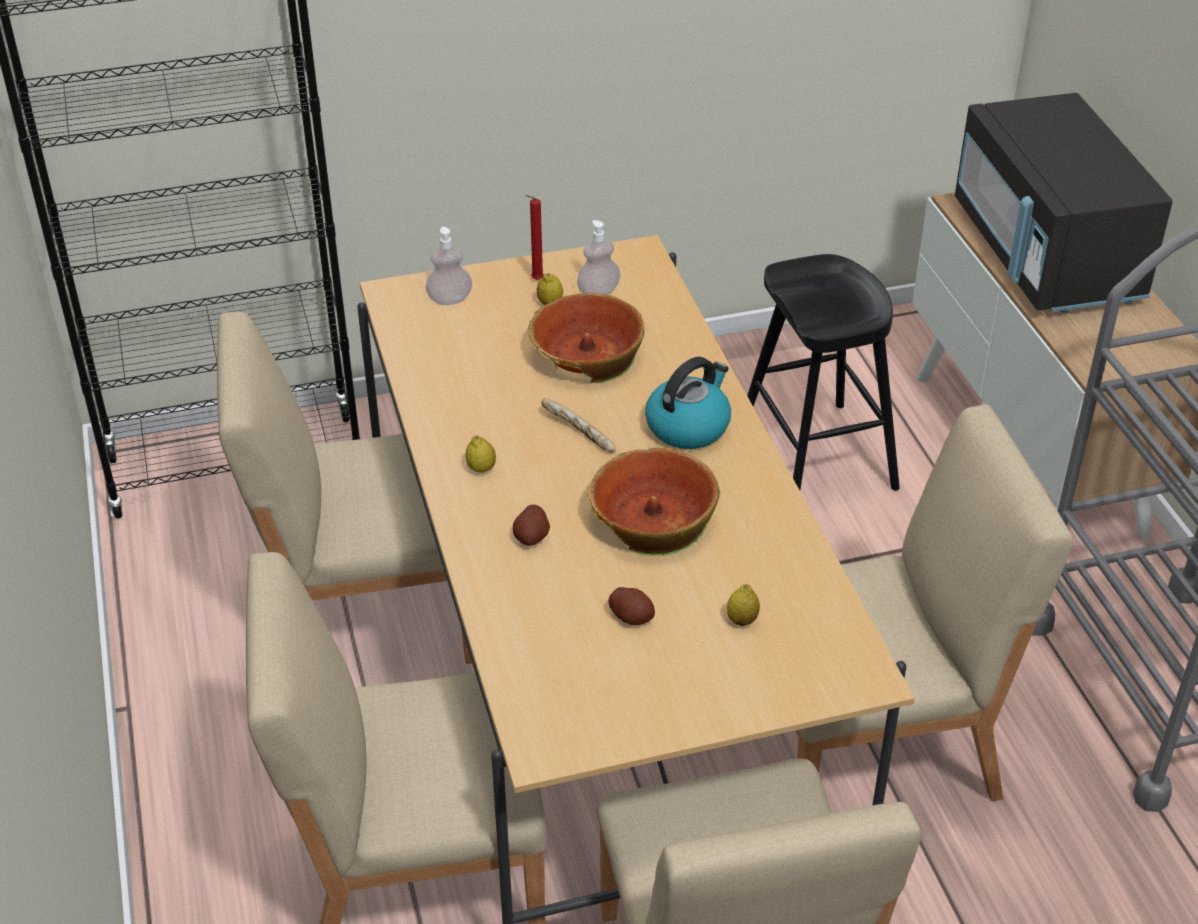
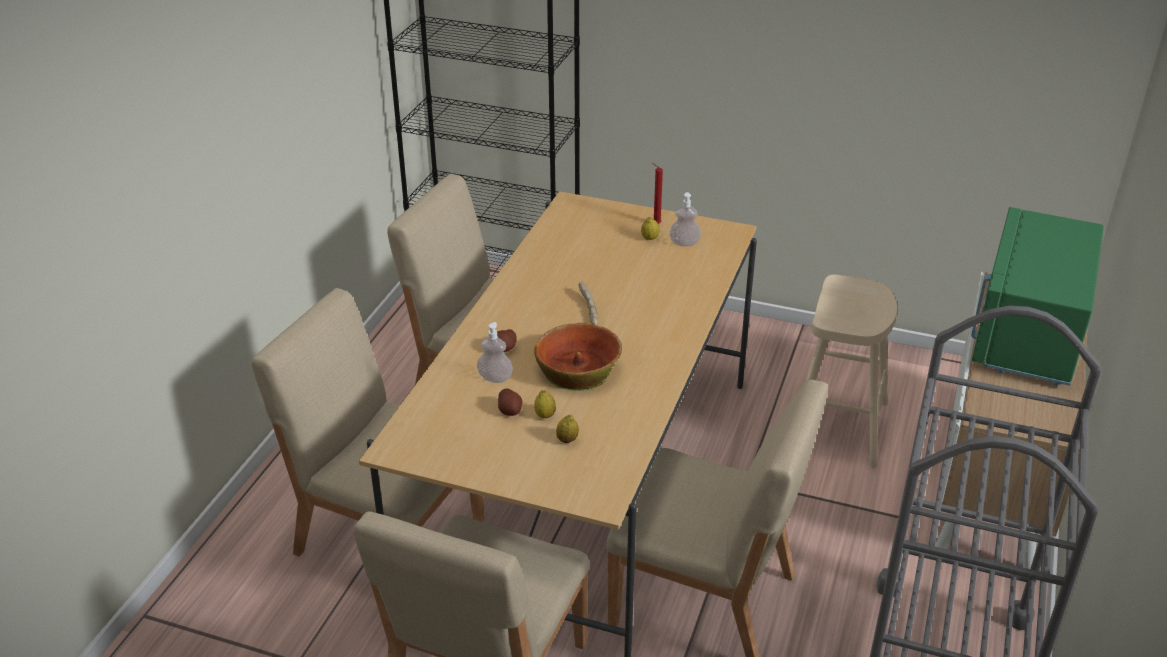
camera: 35 degrees right, 5 degrees down
(450, 299) = (596, 216): soap dispenser -> soap dispenser (495, 378)
(481, 468) = (516, 305): lemon -> lemon (545, 415)
(586, 355) = (639, 272): bowl -> none
(688, 426) = (654, 331): kettle -> none
(816, 457) = (838, 426): black stool -> beige stool
(1045, 256) = (1026, 334): black microwave -> green microwave

